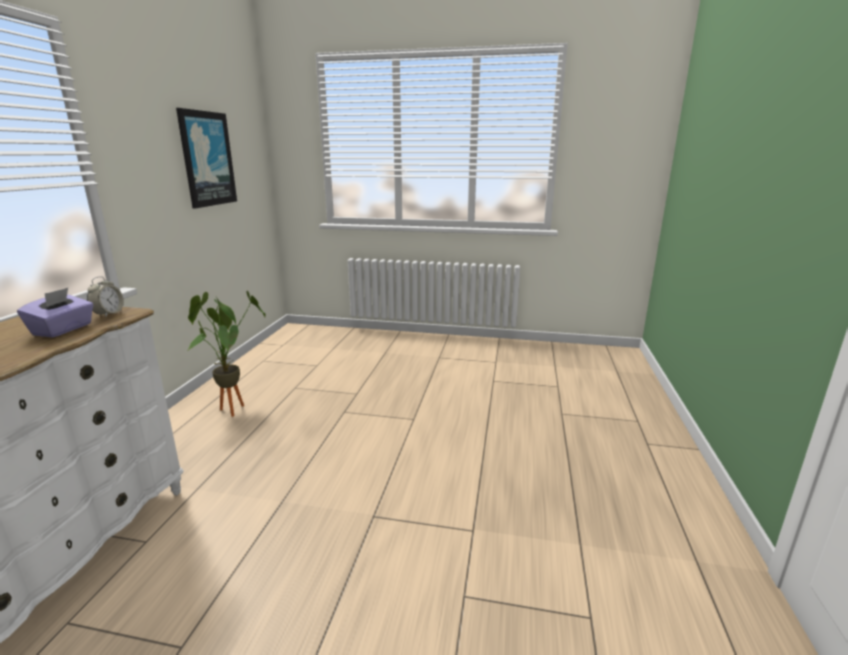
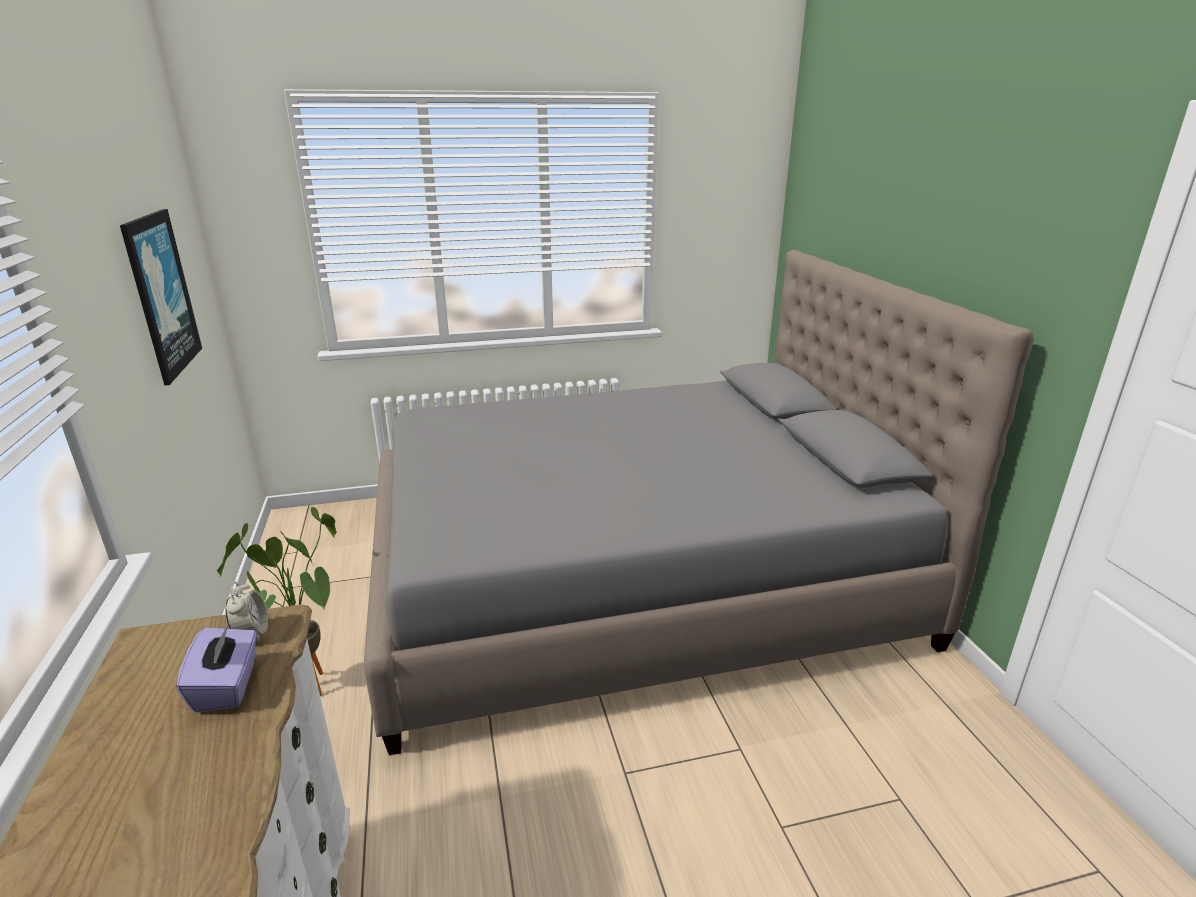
camera: 25 degrees left, 5 degrees up
(478, 404) = (635, 580): none -> grey bed

